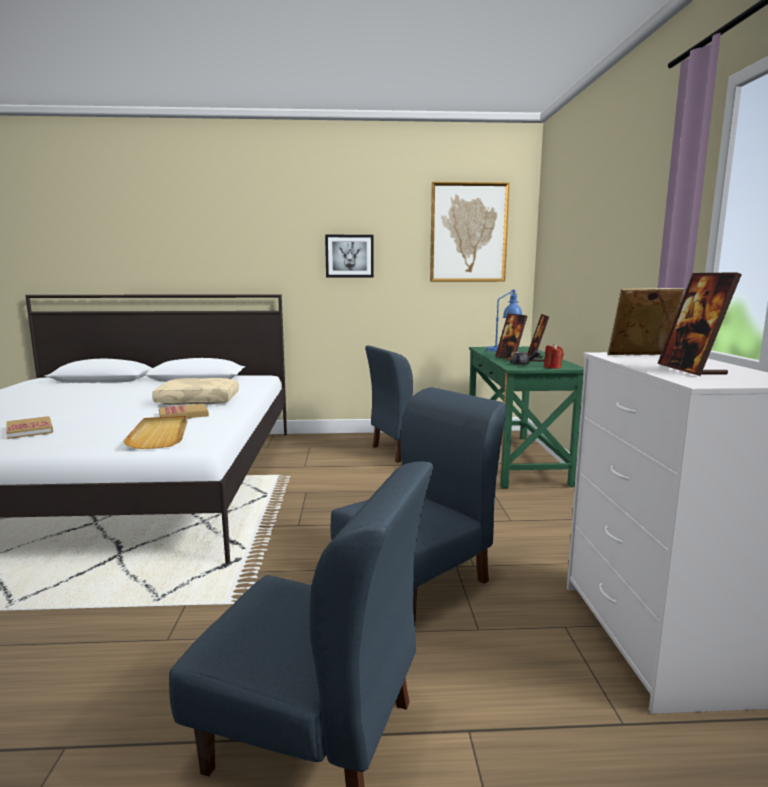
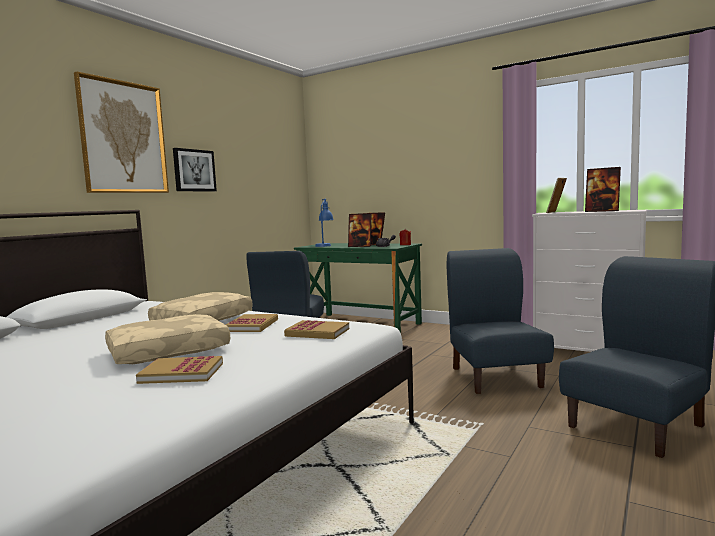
camera: 55 degrees left, 5 degrees down
(96, 415) = (169, 351): none -> beige pillow
(160, 435) = (317, 332): beige tray -> book
(468, 233) = (272, 155): picture -> picture (123, 137)

